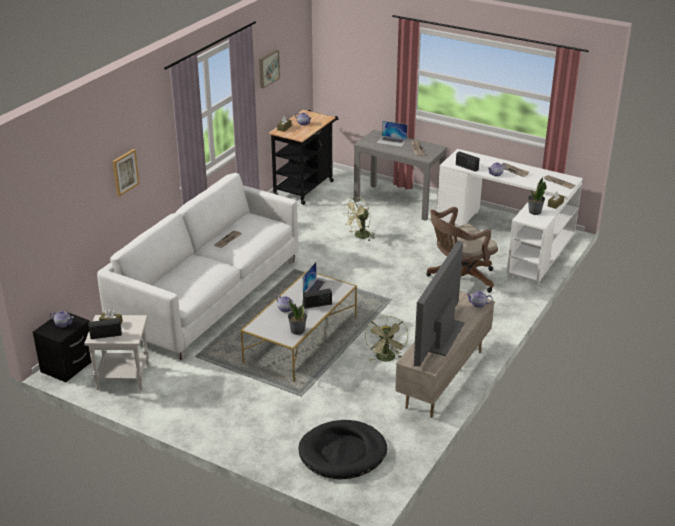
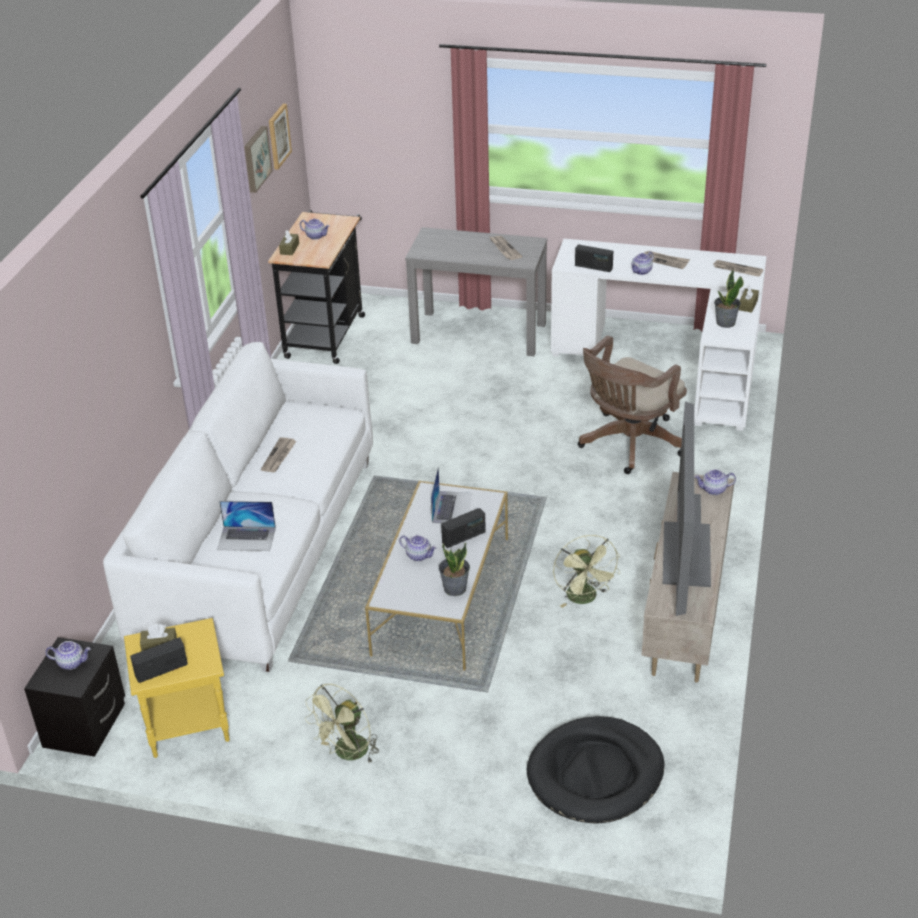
camera: 15 degrees left, 5 degrees up
(122, 378) = (187, 726): white side table -> yellow side table
(125, 172) = (106, 383): picture -> picture (278, 136)
(359, 236) = (448, 401): green fan -> green fan (347, 754)
(392, 141) = (460, 242): laptop -> laptop (246, 538)

